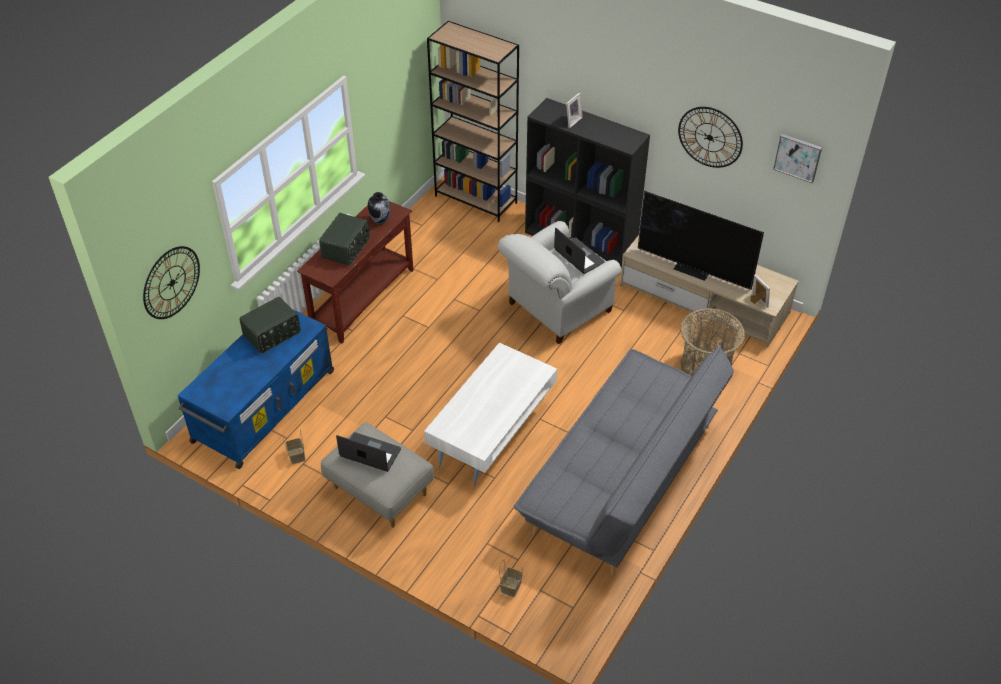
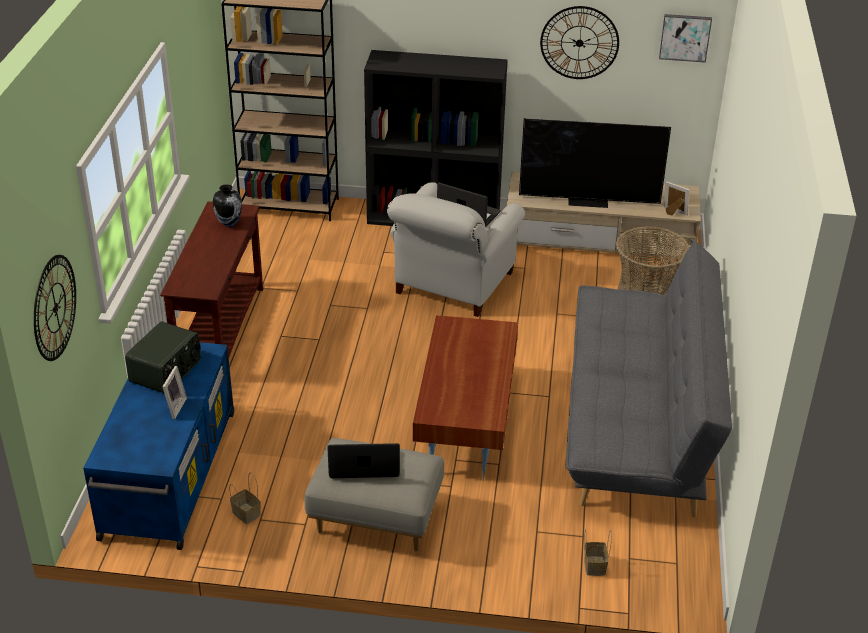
camera: 25 degrees left, 10 degrees down
(346, 248) = (207, 258): radio -> none
(492, 434) = (466, 422): white coffee table -> brown coffee table
(572, 121) = (415, 63): picture frame -> picture frame (173, 407)

